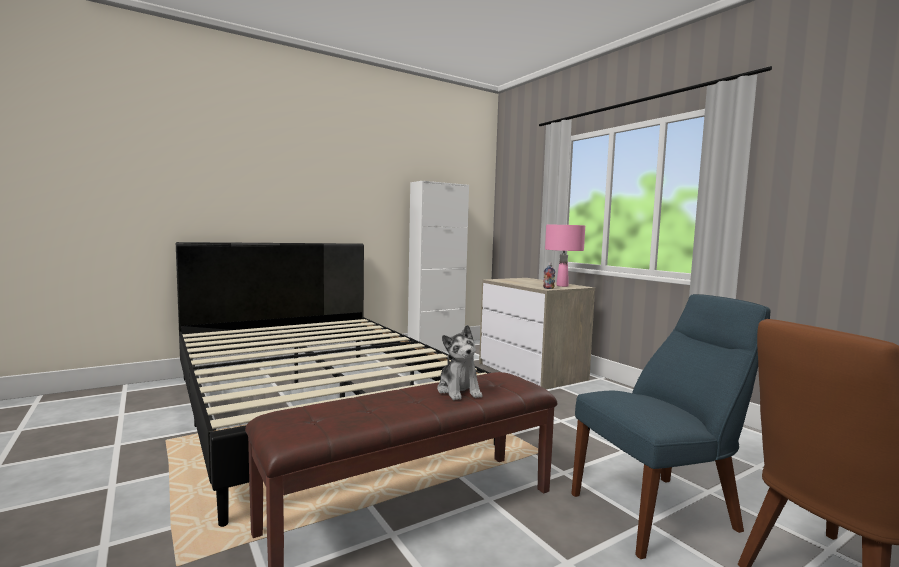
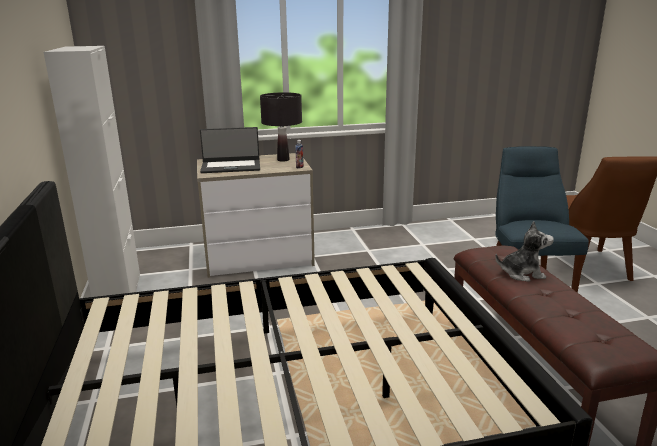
camera: 70 degrees left, 15 degrees up
(520, 281) = (231, 167): none -> laptop
(562, 286) = (283, 160): pink table lamp -> black table lamp

